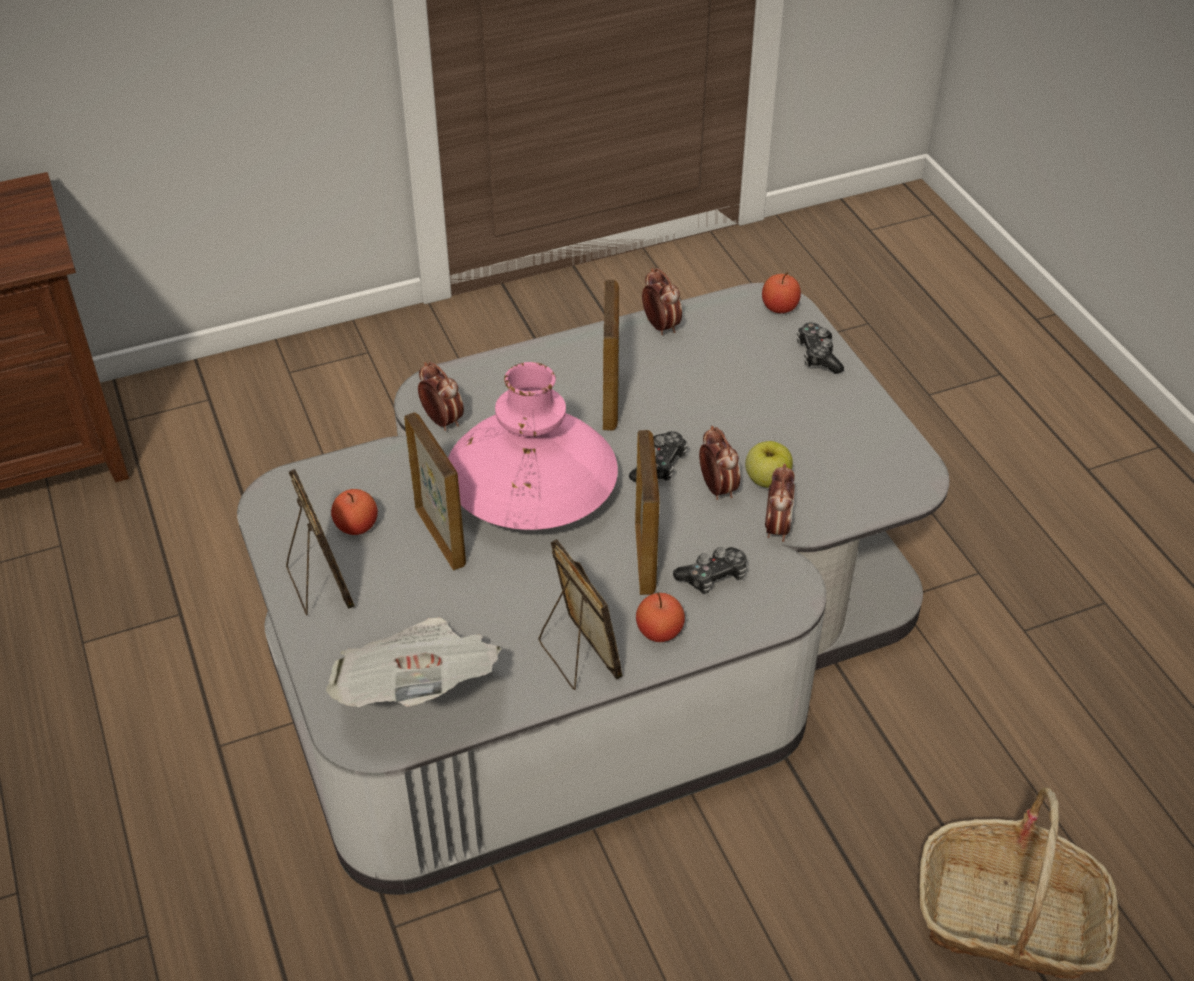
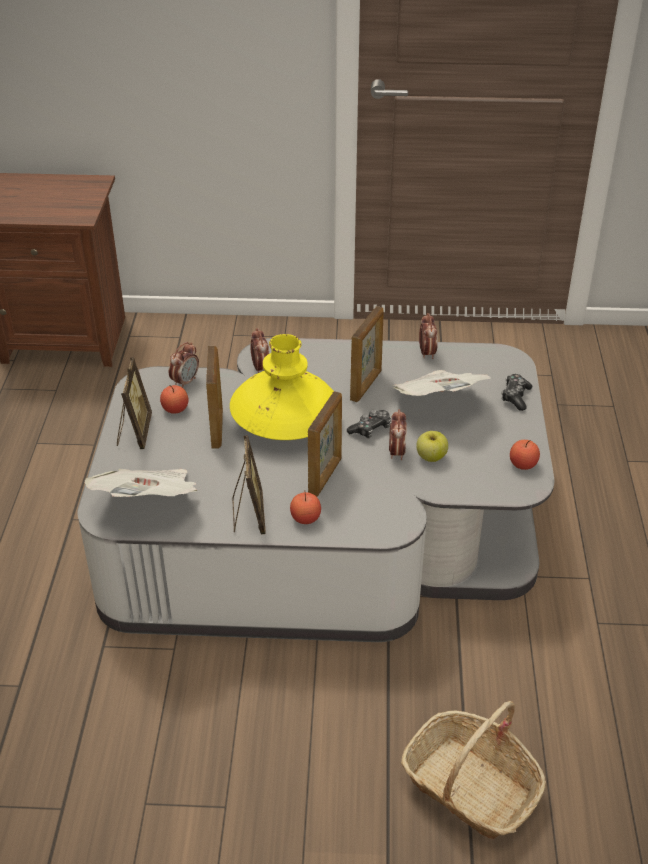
camera: 25 degrees right, 5 degrees down
(533, 492) = (285, 421): pink vase -> yellow vase
(713, 577) = (359, 499): game controller -> none
(724, 396) = (438, 402): none -> newspaper
(777, 528) = (417, 485): alarm clock -> alarm clock (185, 382)
(779, 307) = (510, 362): apple -> apple (523, 464)

